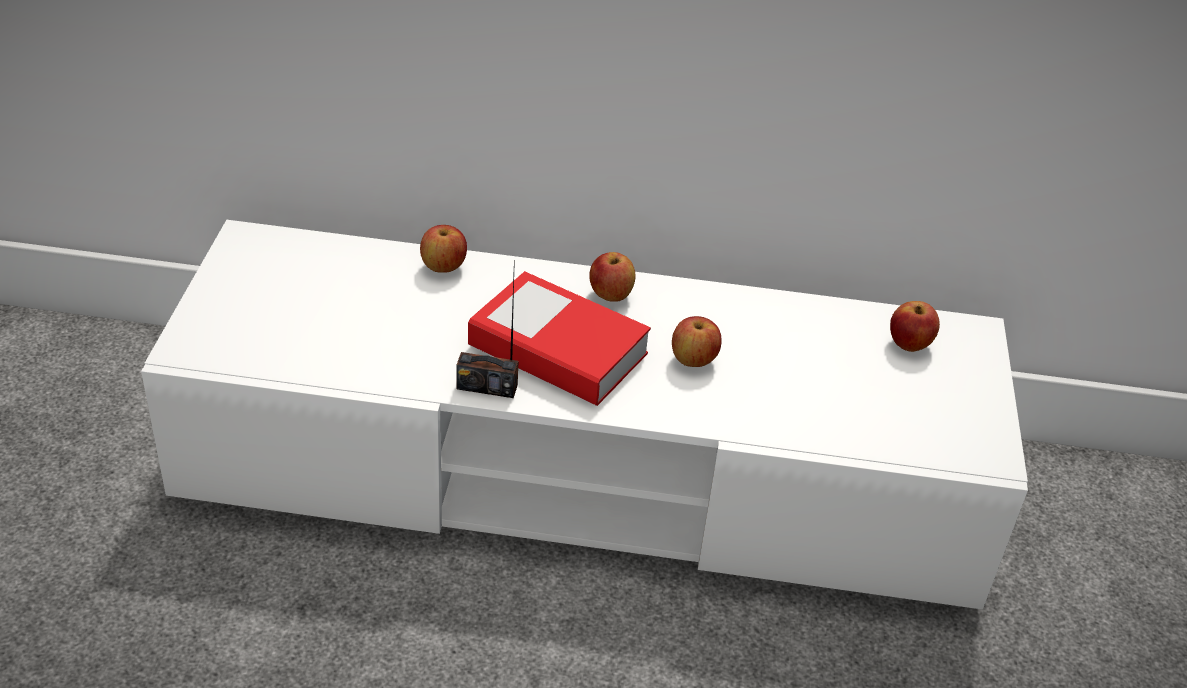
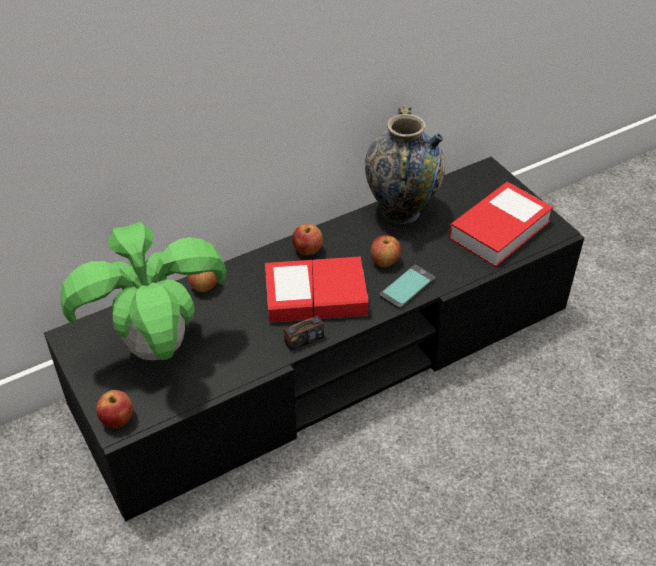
camera: 35 degrees left, 5 degrees up
(316, 299) = (157, 348): none -> potted plant
(583, 472) = (328, 358): white tv stand -> black tv stand
(686, 405) = (407, 288): none -> phone
(787, 316) = (401, 211): none -> vase
(903, 410) = (499, 230): none -> book
(909, 344) = (468, 194): apple -> apple (118, 420)

